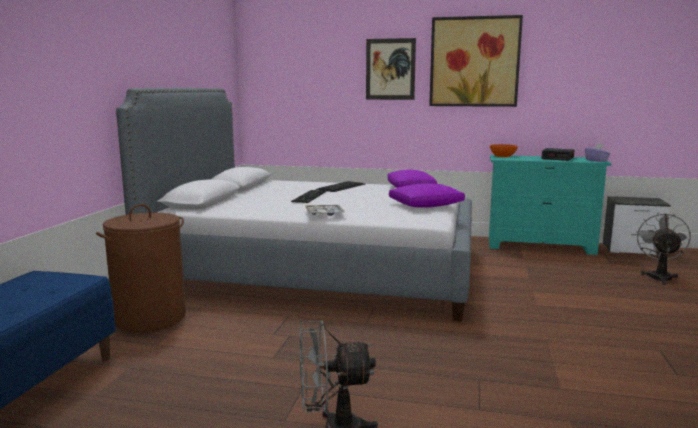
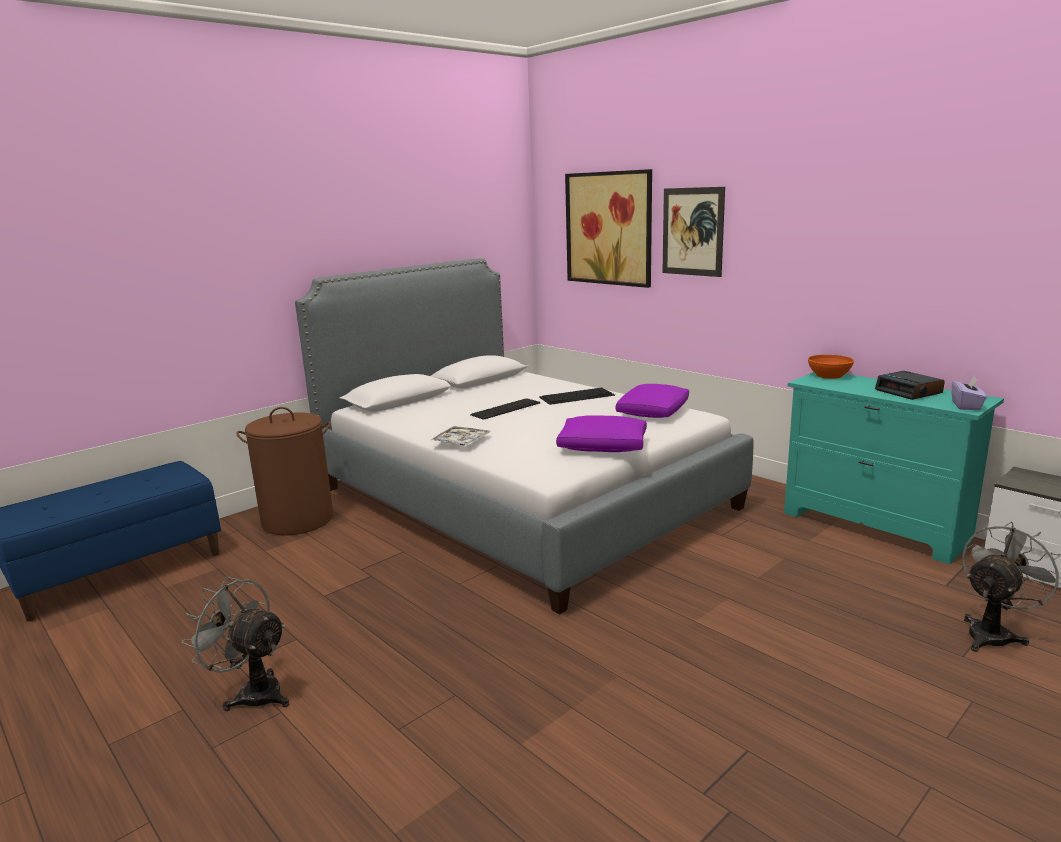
camera: 35 degrees right, 5 degrees up
(474, 62) = (804, 223): picture -> picture (609, 228)

